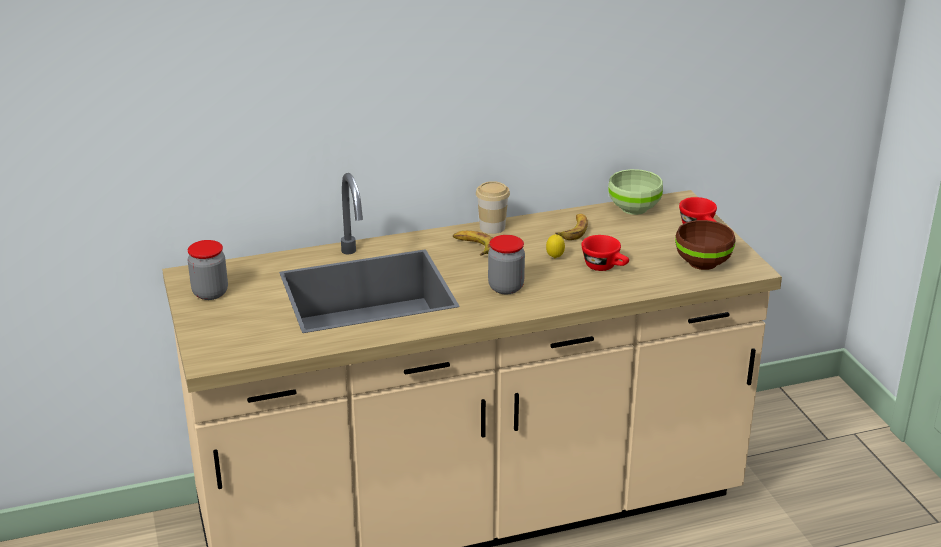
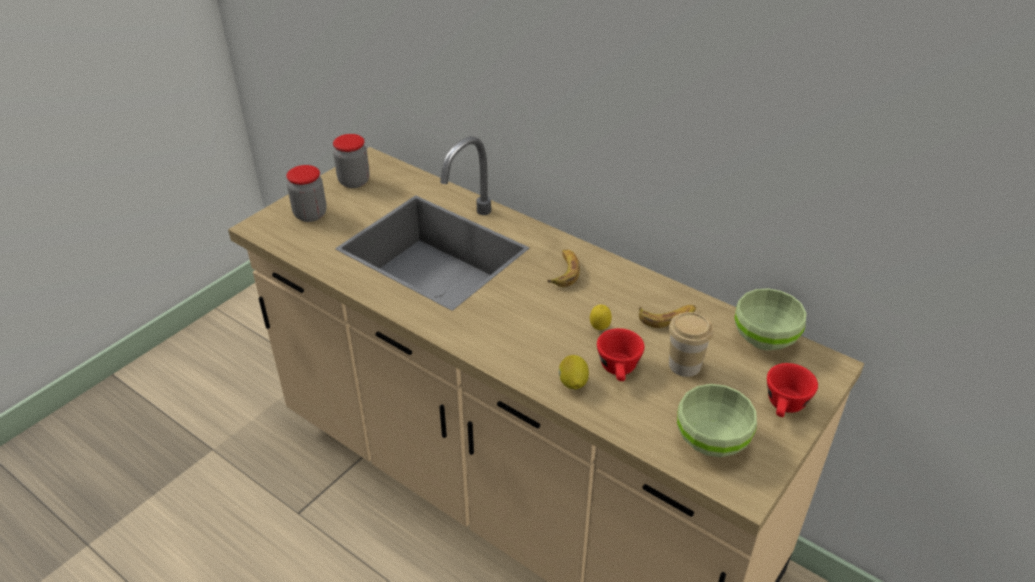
camera: 55 degrees right, 10 degrees up
(492, 227) = (611, 266): cup -> cup (684, 365)
(506, 287) = (512, 322): jar -> jar (310, 214)
(598, 288) = (572, 383): none -> lemon
(702, 262) = (712, 440): brown bowl -> green bowl

